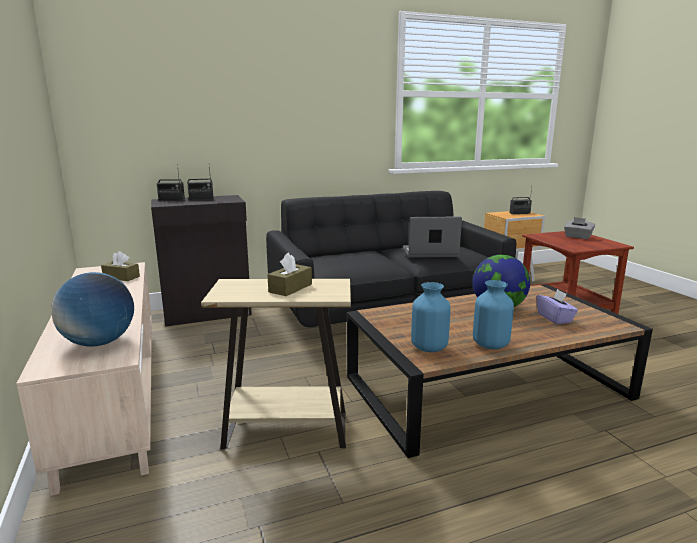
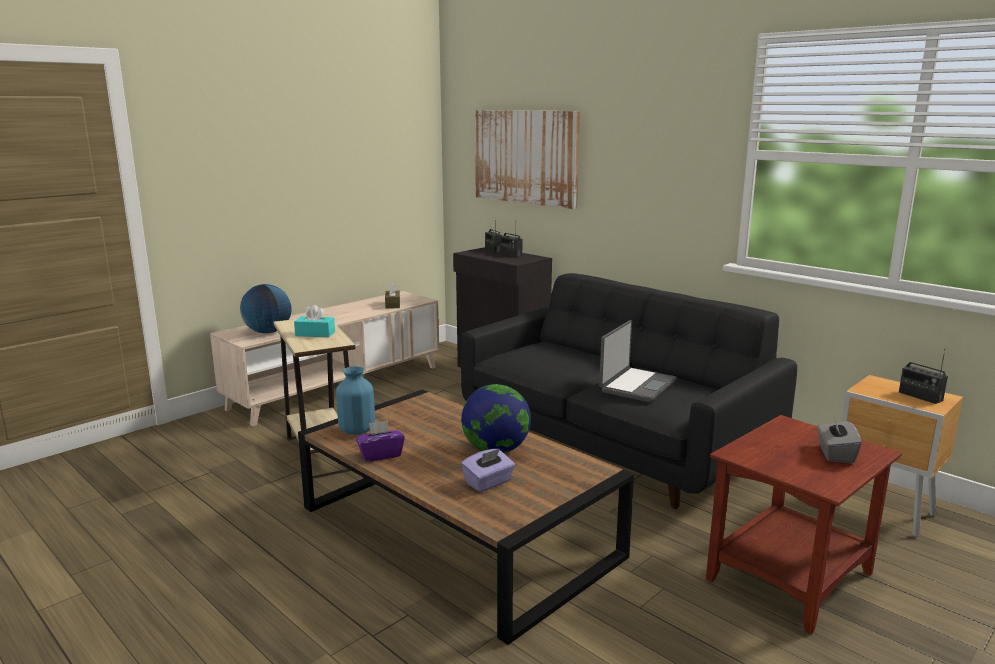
camera: 65 degrees right, 0 degrees up
(191, 103) = (525, 157): none -> picture
(290, 288) = (315, 334): brown tissue box -> turquoise tissue box
(430, 253) = (636, 385): laptop -> laptop turned 60 degrees clockwise
(491, 345) = (380, 455): blue vase -> purple tissue box

